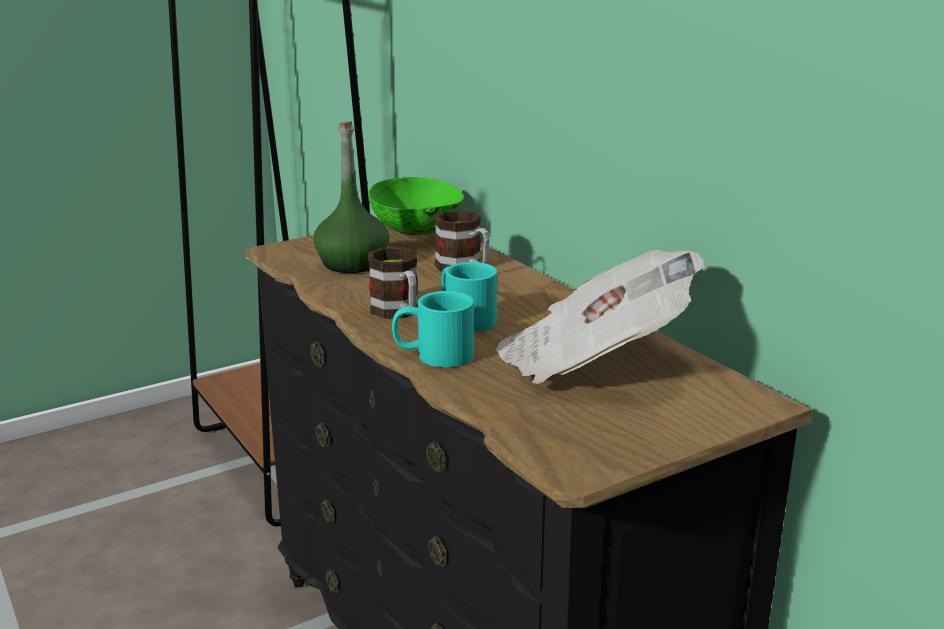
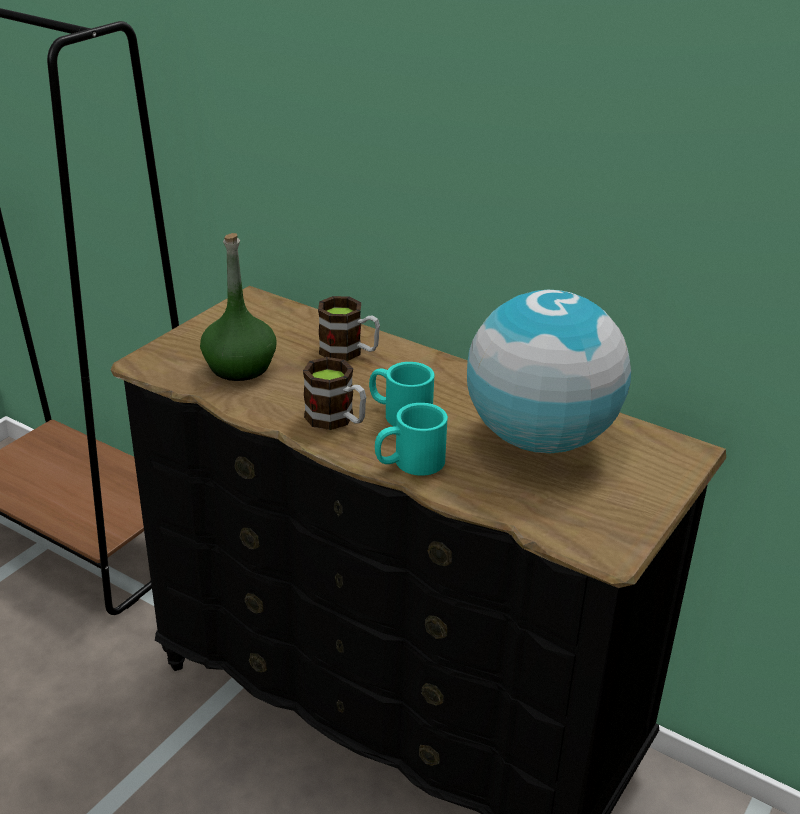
camera: 25 degrees left, 10 degrees up
(417, 231) = (265, 311): green bowl -> none
(592, 361) = (540, 439): newspaper -> globe

